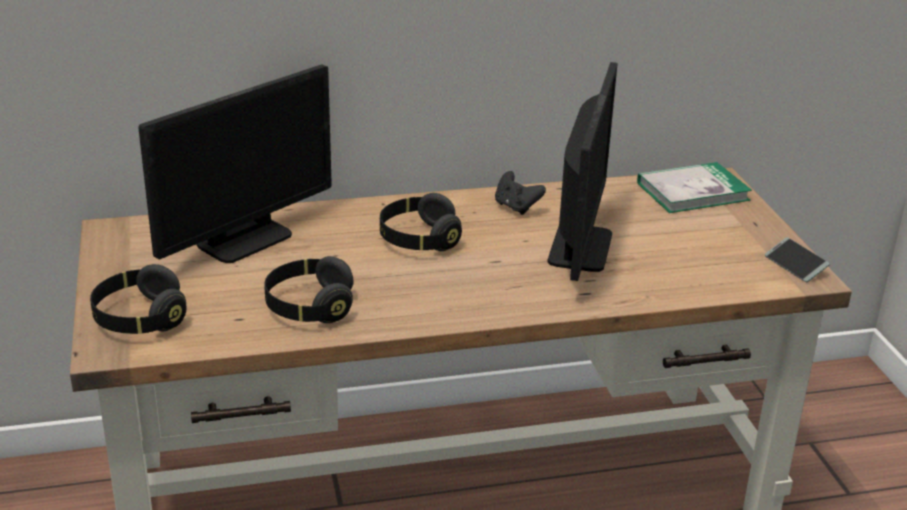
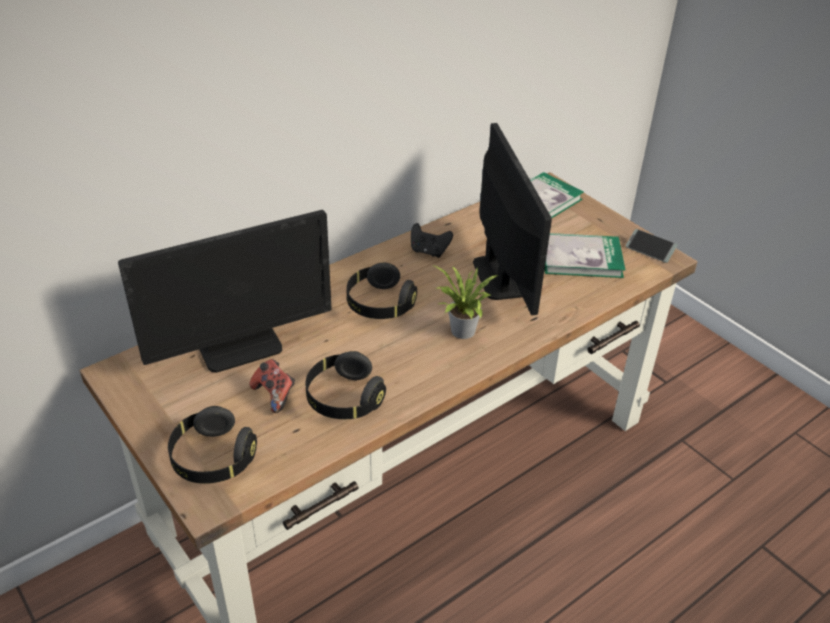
camera: 25 degrees left, 10 degrees up
(243, 285) = (274, 395): none -> game controller
(244, 239) = (240, 347): monitor -> monitor turned 45 degrees clockwise
(488, 285) = (461, 333): none -> potted plant
(696, 253) = (581, 258): none -> book

